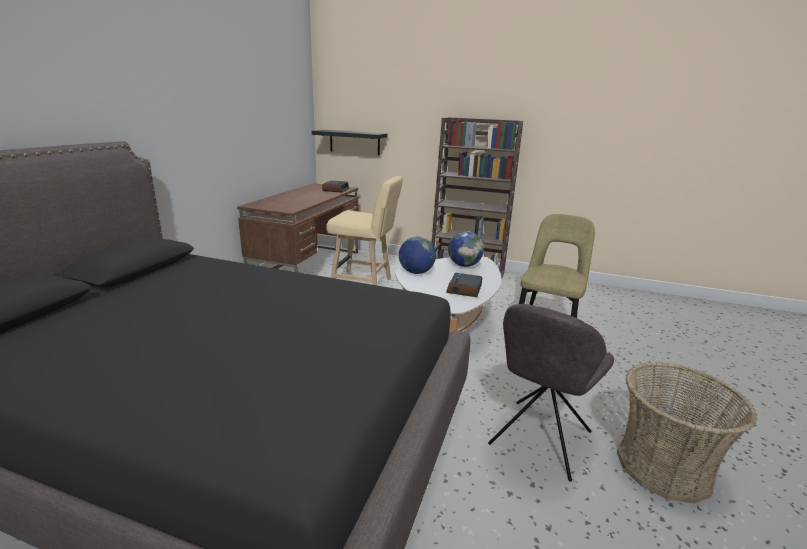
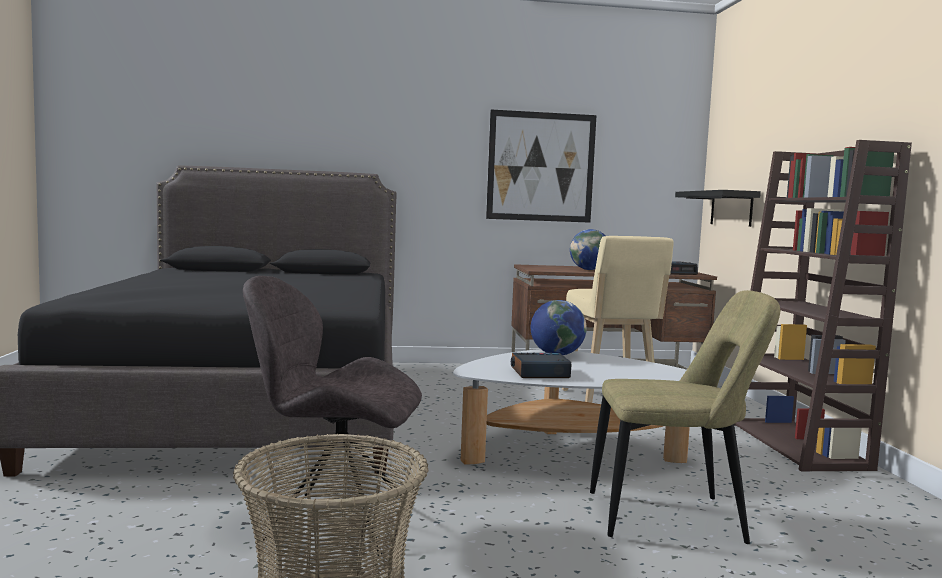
camera: 65 degrees right, 15 degrees down
(240, 118) = (541, 167): none -> picture
(464, 265) = (636, 369): globe -> globe (589, 269)

